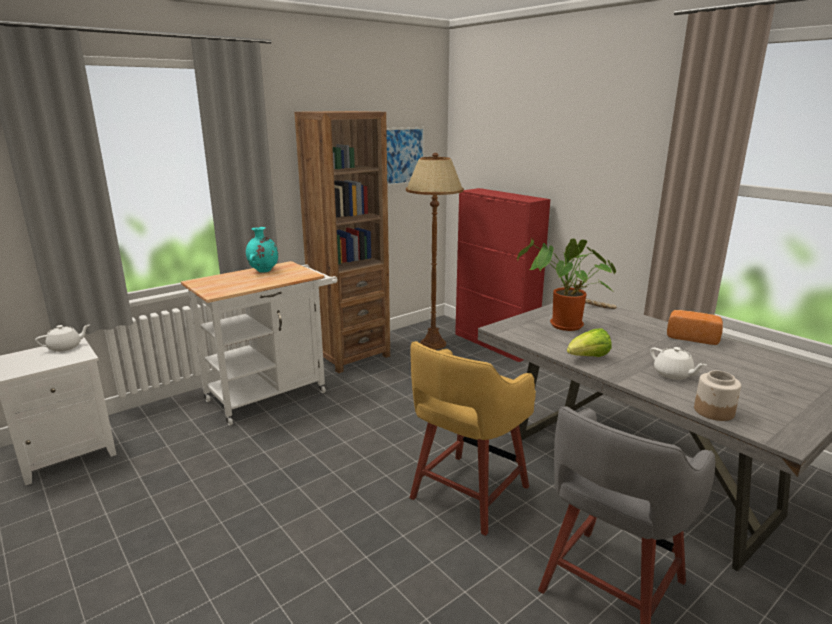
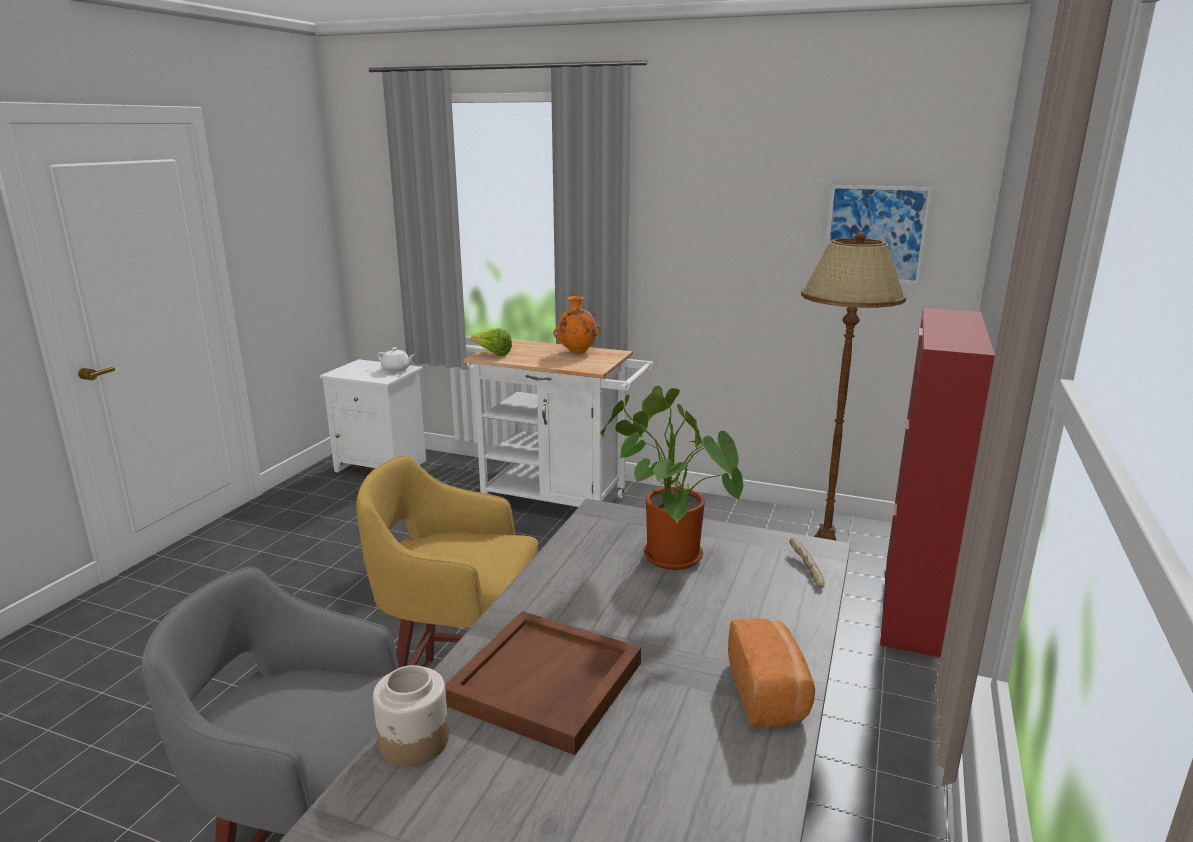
camera: 60 degrees right, 0 degrees up
(263, 271) = (577, 352): turquoise vase -> orange vase
(350, 355) = (704, 510): brown bookcase -> none
(588, 358) = (549, 595): lettuce -> lettuce (493, 354)
(673, 374) = (546, 685): white teapot -> brown tray

